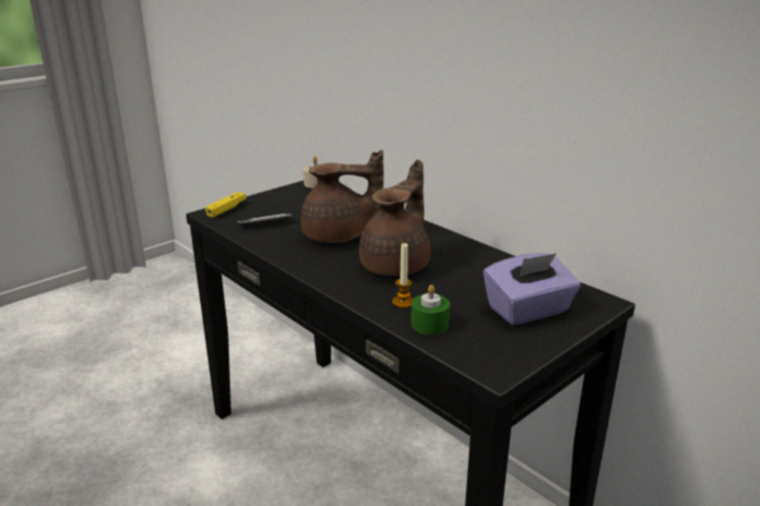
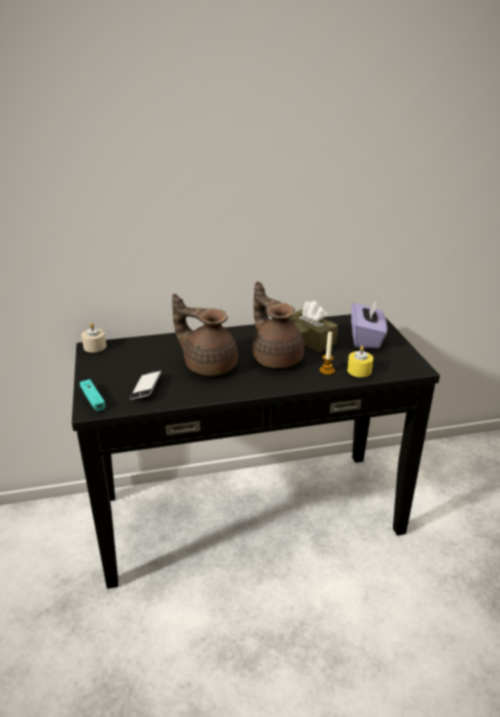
camera: 60 degrees left, 5 degrees up
(226, 209) = (93, 399): yellow game controller -> turquoise game controller
(338, 236) = (209, 365): brown teapot -> brown teapot turned 90 degrees counterclockwise
(430, 324) = (359, 370): green candle -> yellow candle
(470, 273) = (310, 339): none -> brown tissue box

